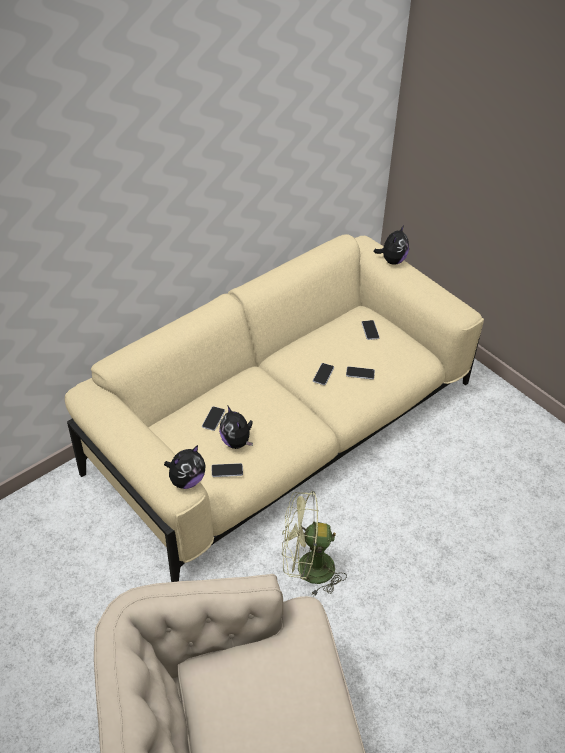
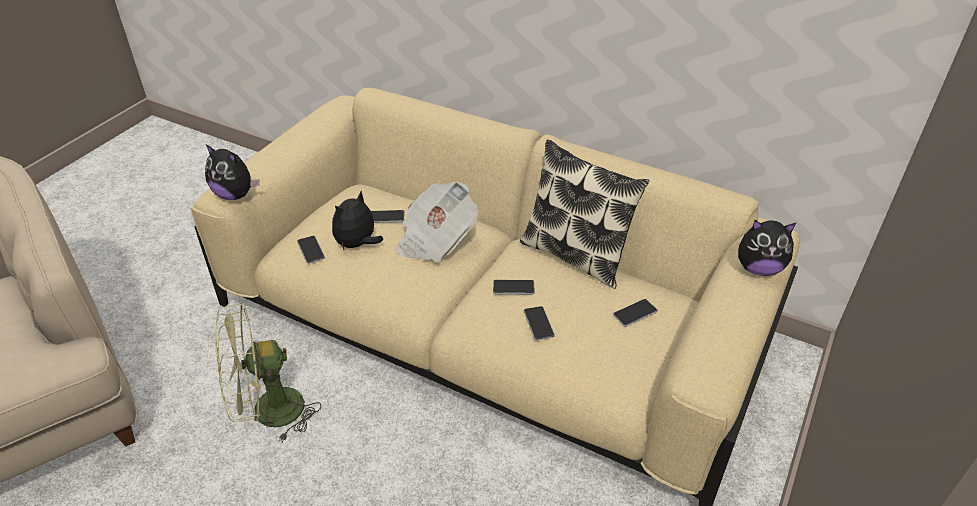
camera: 70 degrees right, 5 degrees down
(255, 398) = (435, 239): none -> newspaper
(304, 337) = (576, 255): none -> pillow
(307, 569) = (267, 413): green fan -> green fan turned 90 degrees counterclockwise

